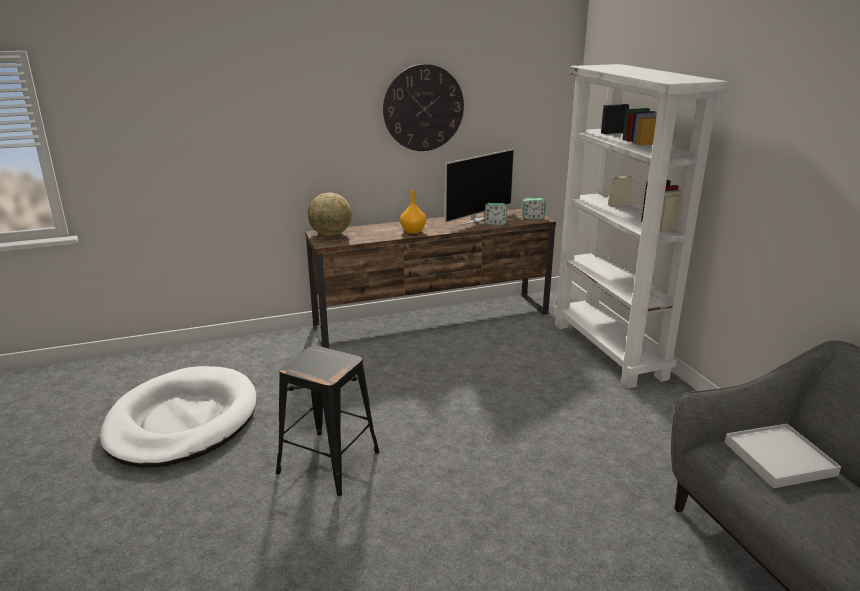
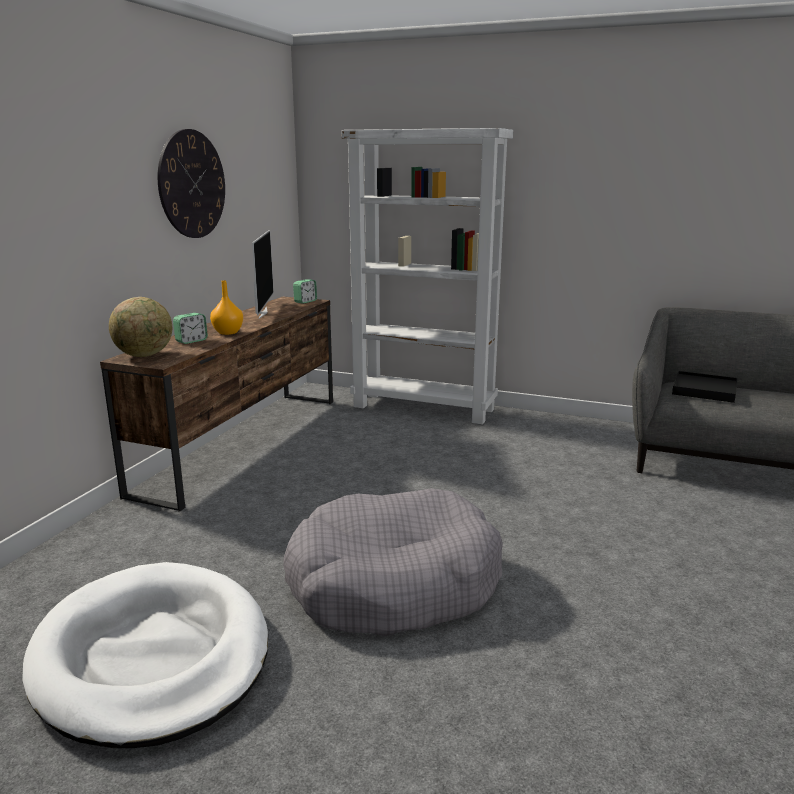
camera: 50 degrees left, 5 degrees down
(329, 461) = (393, 583): black stool -> grey dog bed
(495, 223) = (285, 311): alarm clock -> alarm clock (191, 341)
(779, 459) = (704, 390): white tray -> black tray

